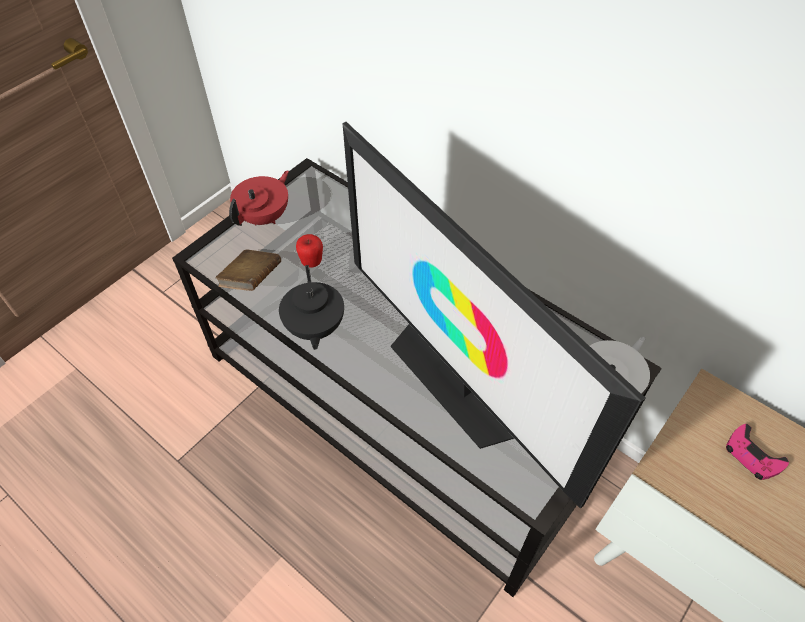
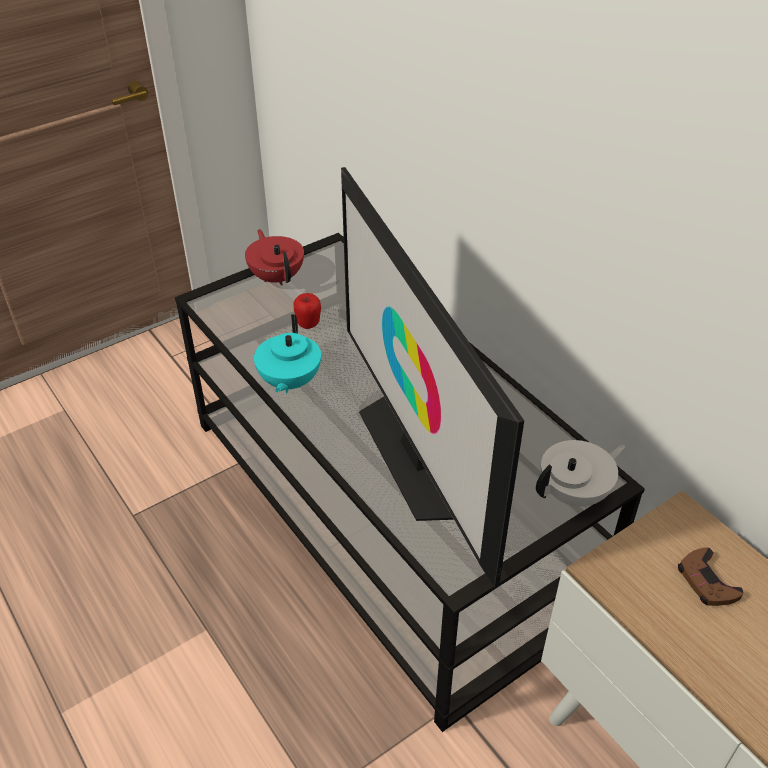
camera: 15 degrees right, 10 degrees down
(251, 280) = (243, 329): brown book -> none
(265, 217) = (277, 277): red teapot -> red teapot turned 75 degrees counterclockwise
(314, 328) = (289, 382): black teapot -> turquoise teapot
(752, 455) = (706, 581): pink game controller -> brown game controller

